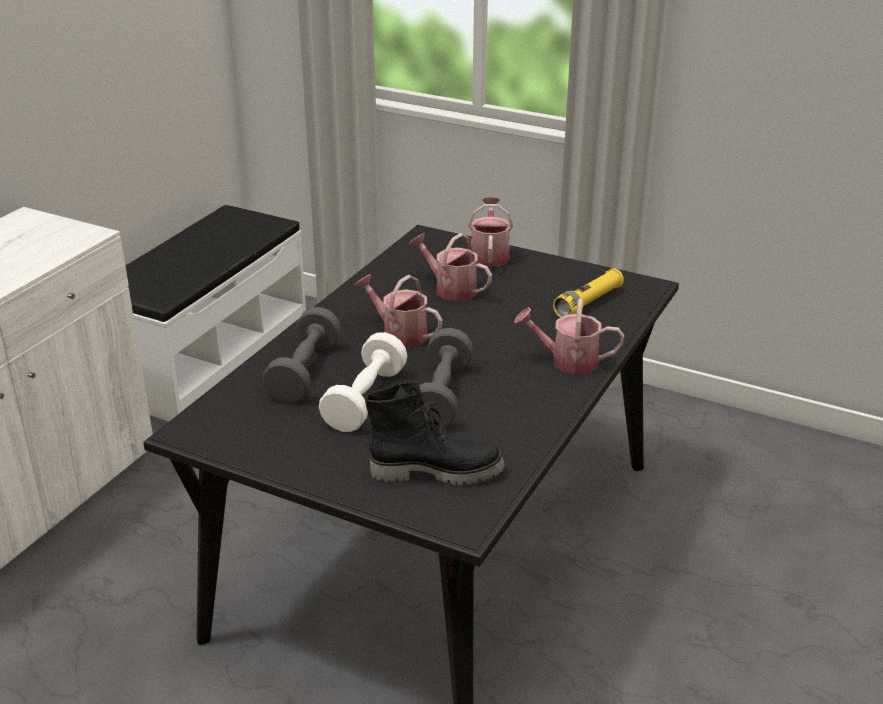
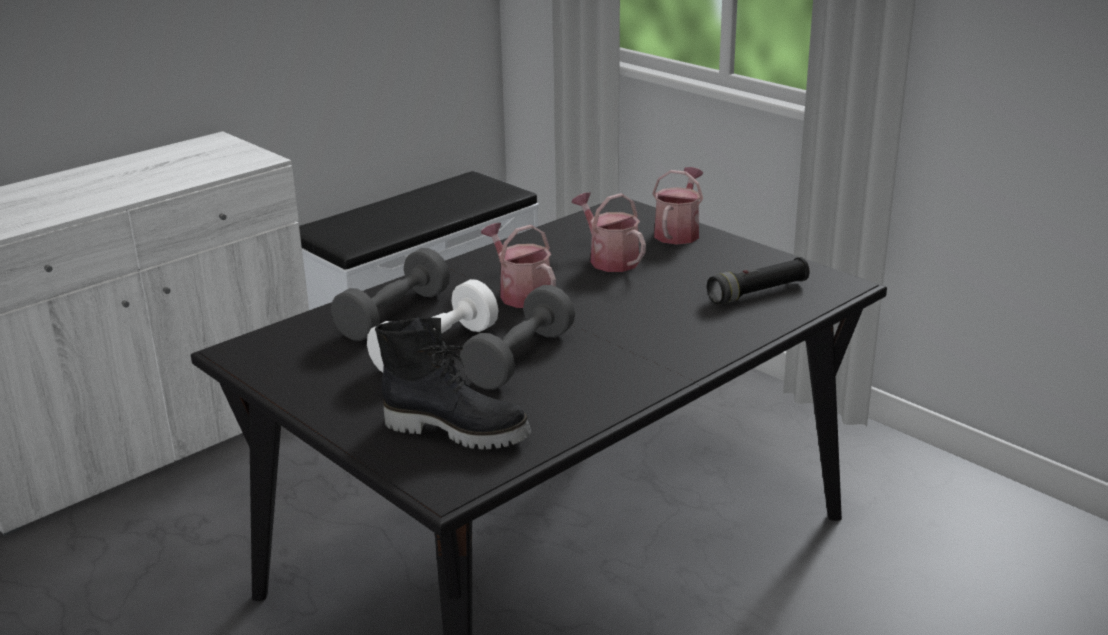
camera: 20 degrees right, 5 degrees down
(567, 361) = (689, 346): watering can -> none
(588, 303) = (758, 293): yellow flashlight -> black flashlight

